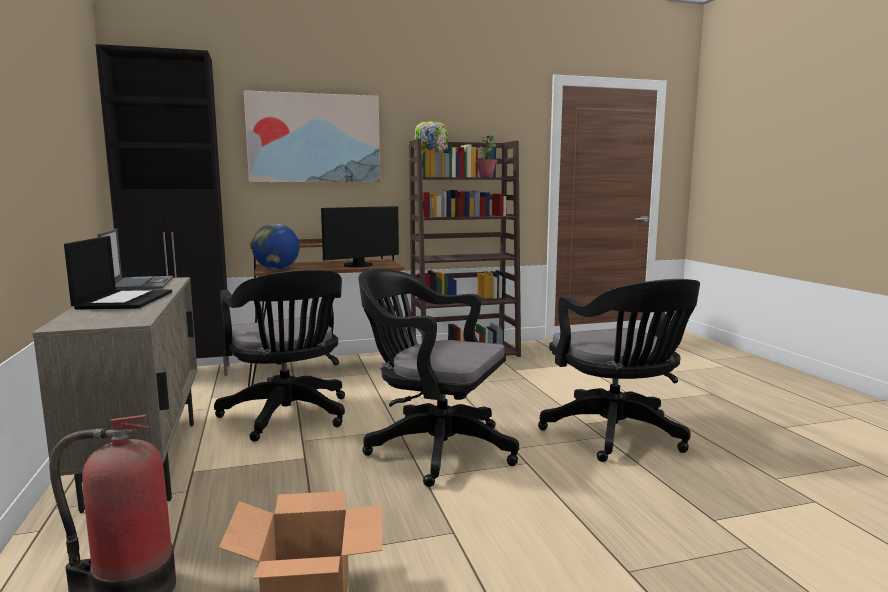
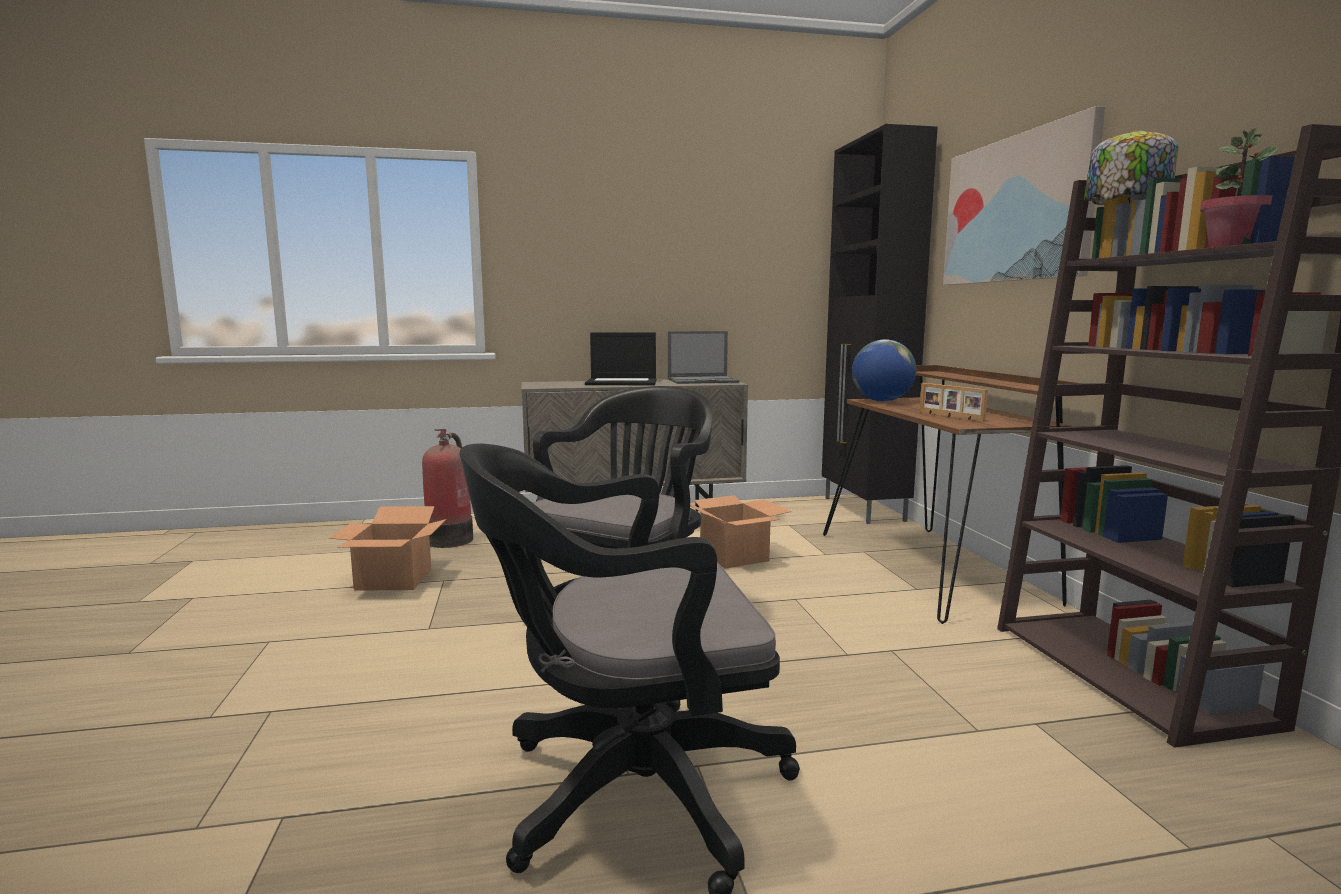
camera: 95 degrees right, 0 degrees up
(288, 417) = (733, 556): black office chair -> cardboard box
(360, 265) = (950, 417): monitor -> picture frame

